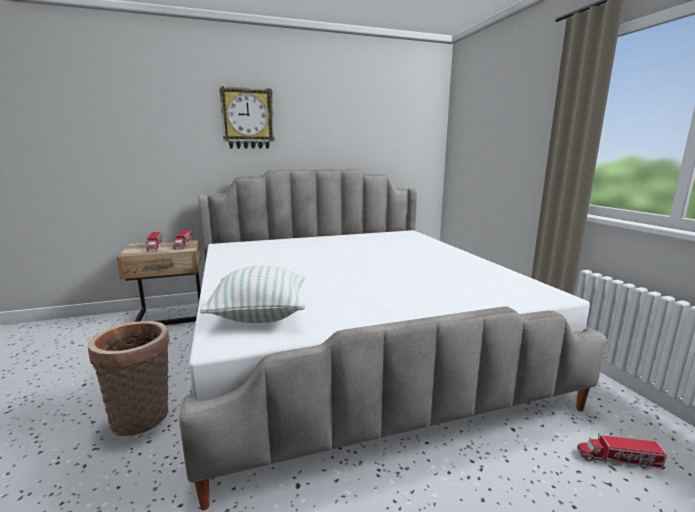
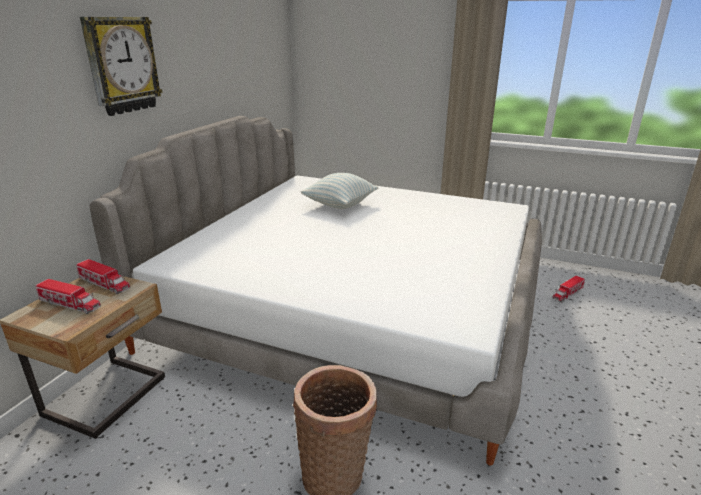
camera: 50 degrees left, 10 degrees up
(260, 315) = (433, 303): pillow -> pillow (340, 205)

